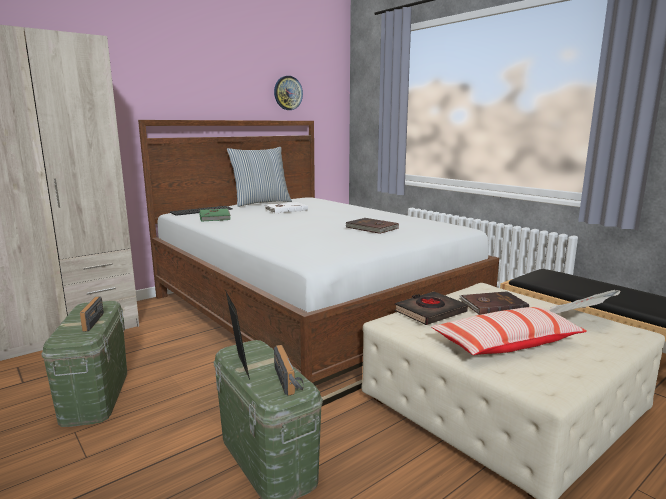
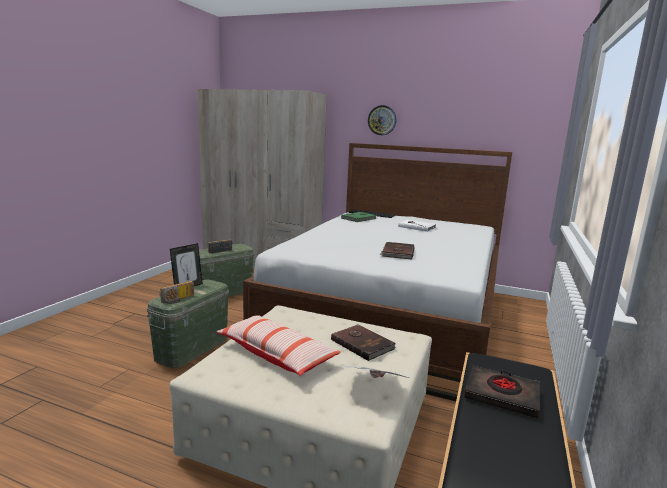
camera: 60 degrees right, 0 degrees up
(261, 203) = (428, 219): pillow -> none
(288, 93) = (488, 124): wall clock -> wall clock (382, 120)
(430, 312) = (316, 321): black book -> black book (502, 395)

